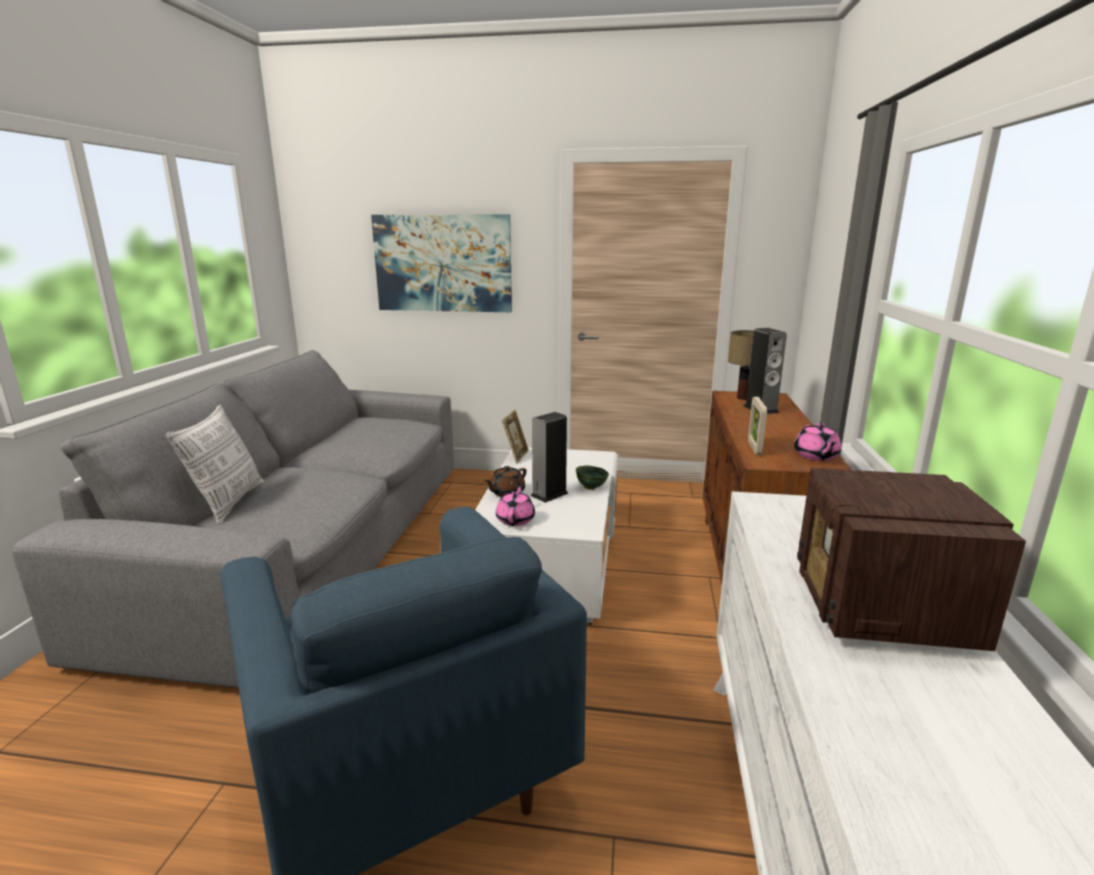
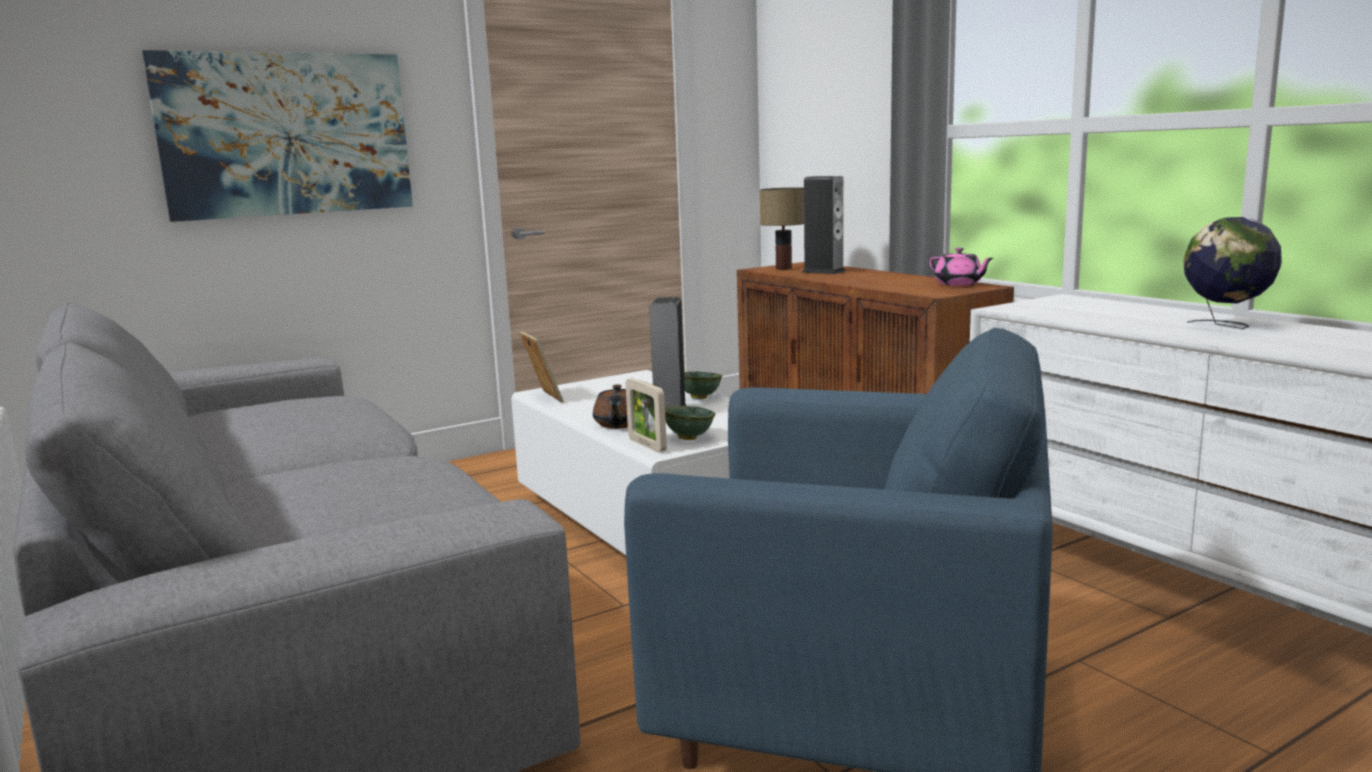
camera: 40 degrees left, 5 degrees down
(229, 503) = (260, 529): pillow -> none
(515, 519) = (688, 438): pink teapot -> green bowl
(754, 448) = (902, 289): picture frame -> picture frame (647, 445)
(881, 610) = (1225, 326): radio -> globe

